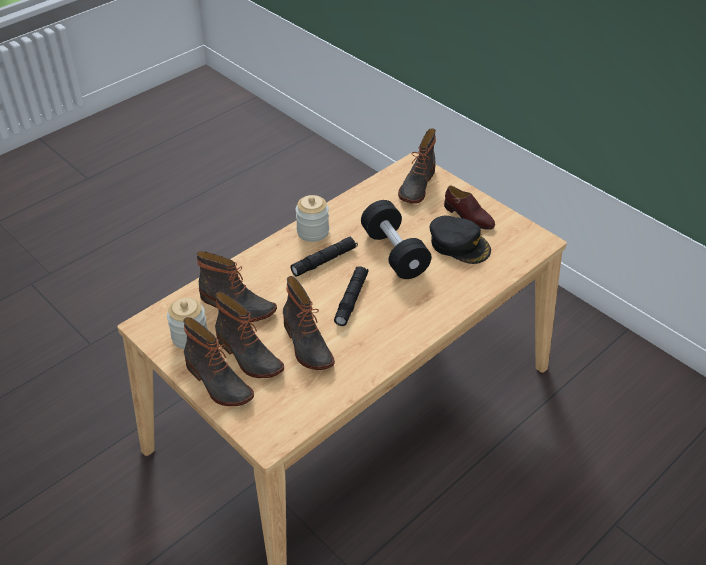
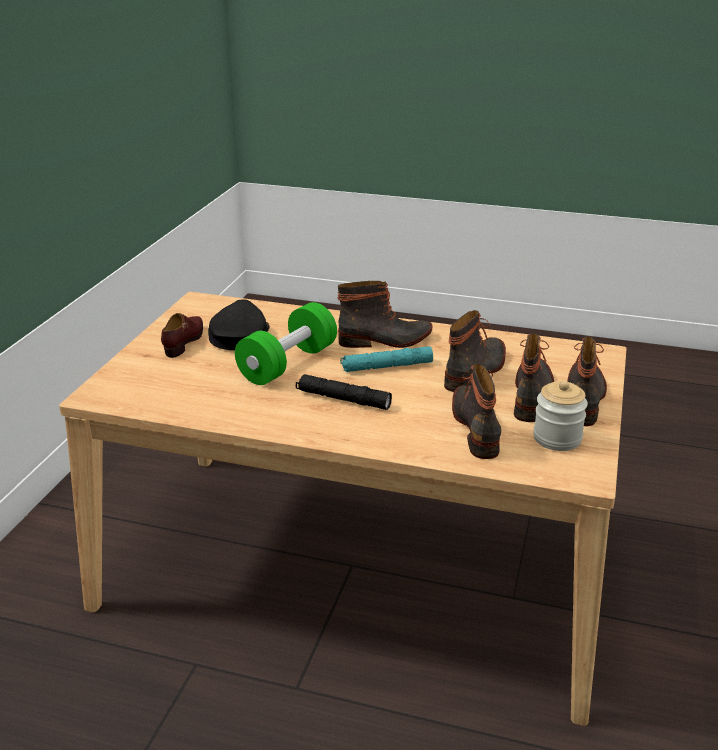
camera: 120 degrees left, 15 degrees down
(313, 231) = (298, 423): jar -> none
(351, 299) = (386, 366): black flashlight -> turquoise flashlight
(394, 253) = (288, 364): black dumbbell -> green dumbbell
(416, 185) = (143, 383): boot -> boot (385, 340)

